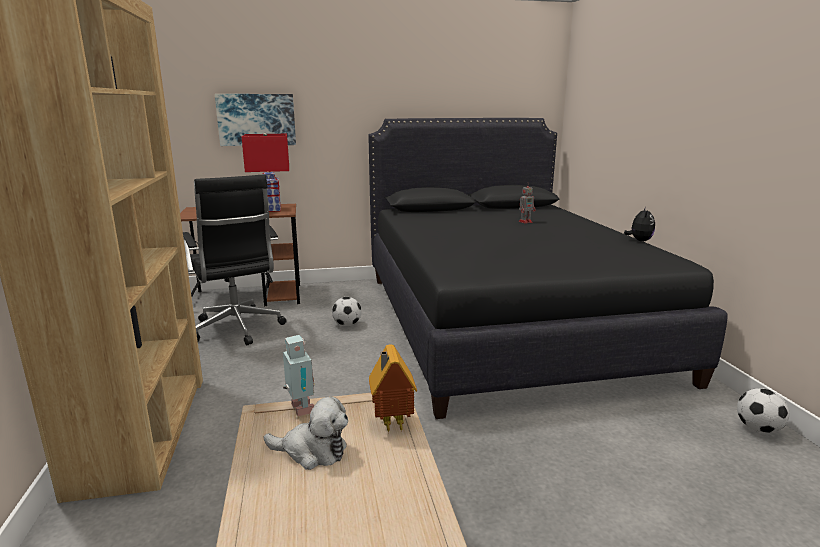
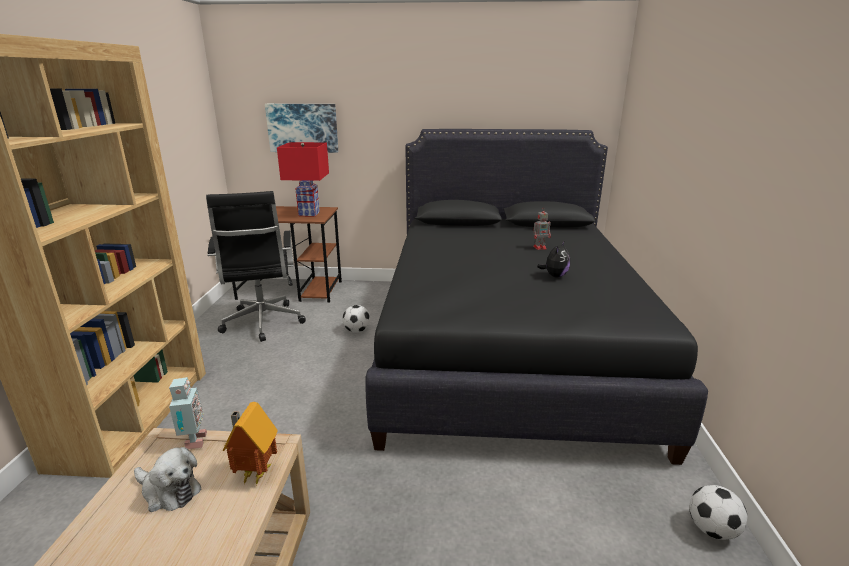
camera: 15 degrees right, 5 degrees up
(639, 240) = (644, 286): plush toy -> plush toy (554, 276)

